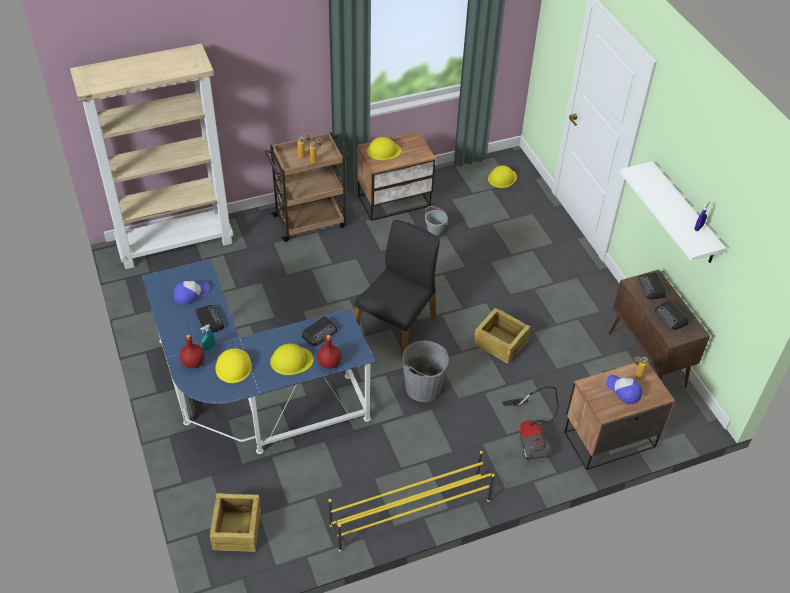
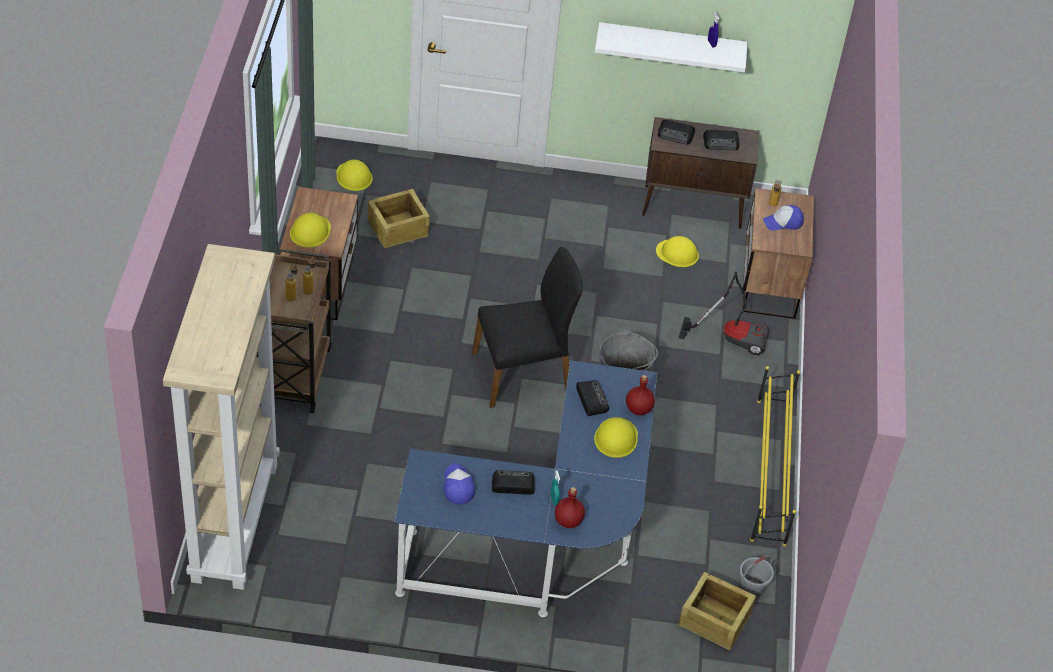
camera: 65 degrees left, 0 degrees up
(233, 366) = (594, 488): yellow hard hat -> yellow hard hat (677, 253)
(396, 327) = (523, 373): black chair -> black chair turned 105 degrees clockwise
(435, 231) = (397, 273): grey bucket -> grey bucket (752, 588)
(500, 342) = (600, 300): crate -> crate (397, 228)

